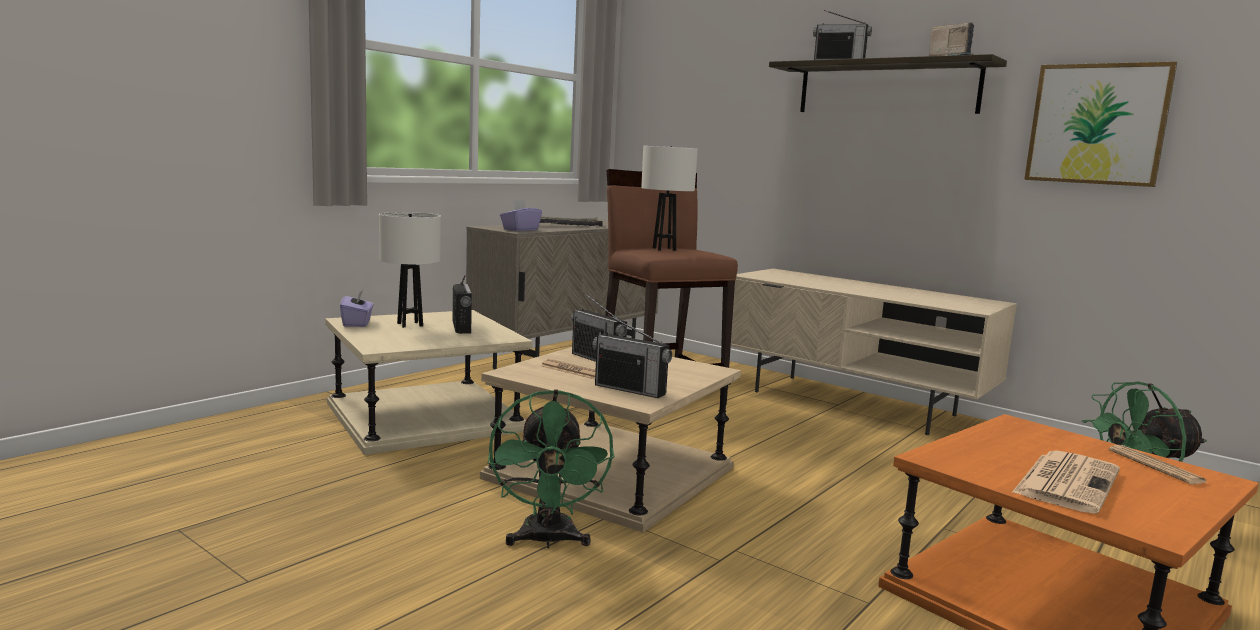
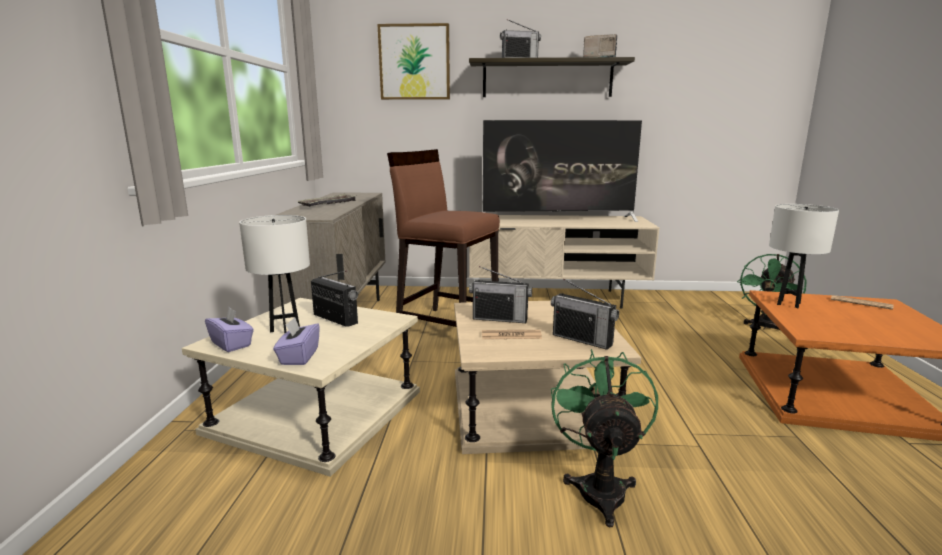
camera: 35 degrees left, 5 degrees up
(520, 229) = (319, 215): purple tissue box -> purple tissue box (299, 357)
(548, 541) = (600, 487): green fan -> green fan turned 135 degrees counterclockwise
(630, 389) = (582, 340): radio -> radio turned 45 degrees clockwise
(664, 249) = (448, 214): white table lamp -> white table lamp (788, 304)
(865, 287) = (558, 219): none -> television
(1066, 481) = (871, 326): newspaper -> none
(1097, 124) = (680, 102): picture -> picture (414, 62)

